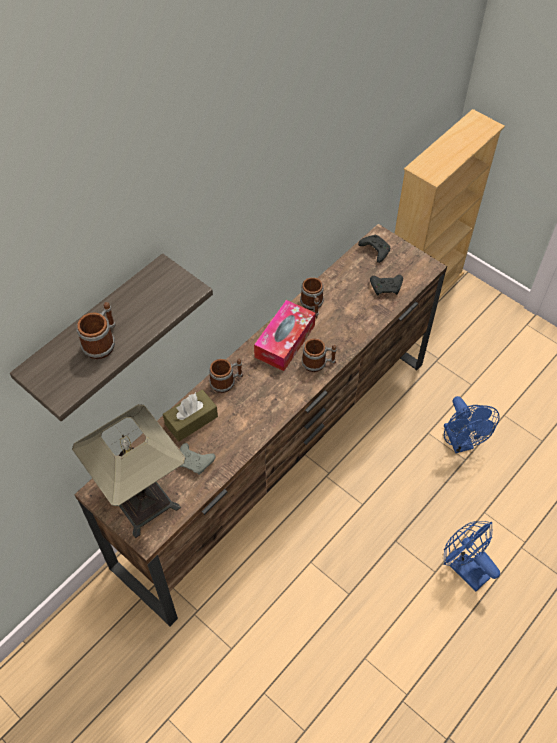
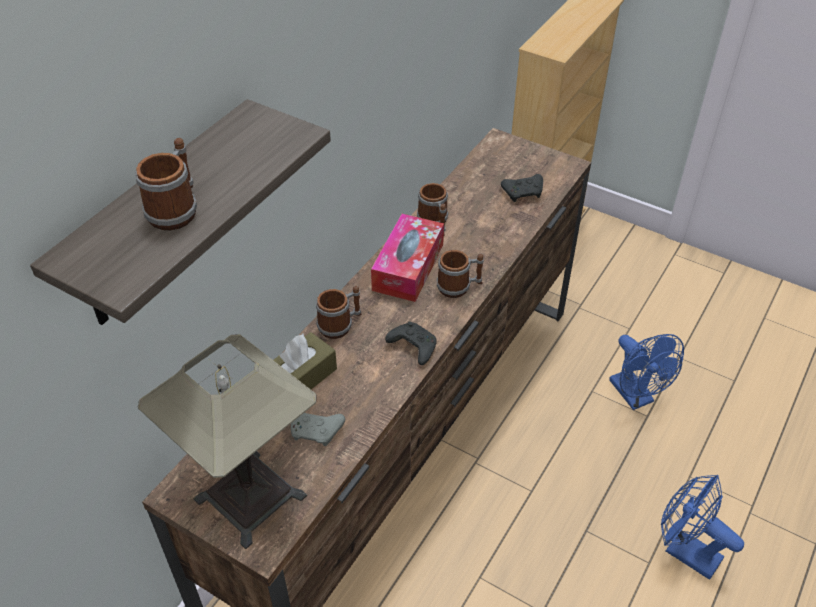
camera: 10 degrees left, 10 degrees down
(374, 251) = (497, 155): black game controller -> black game controller (412, 347)

